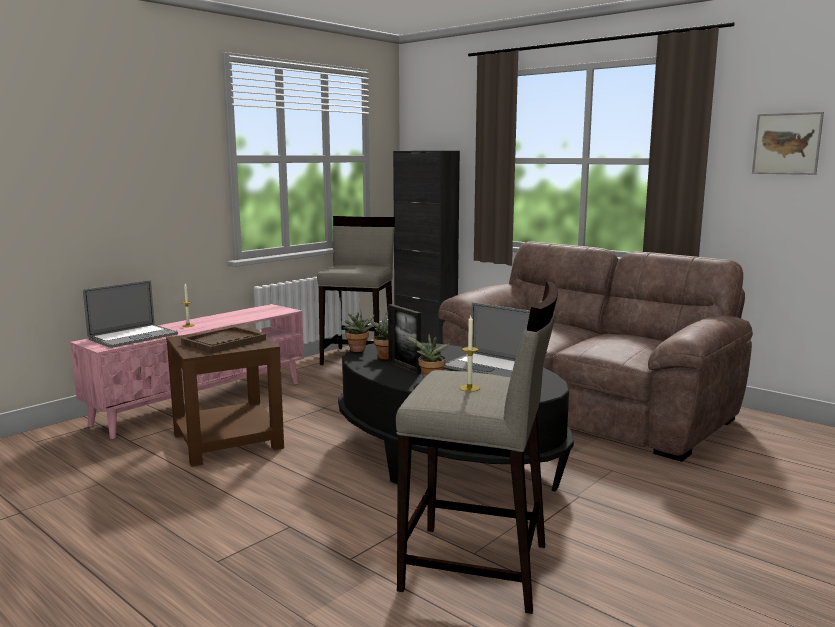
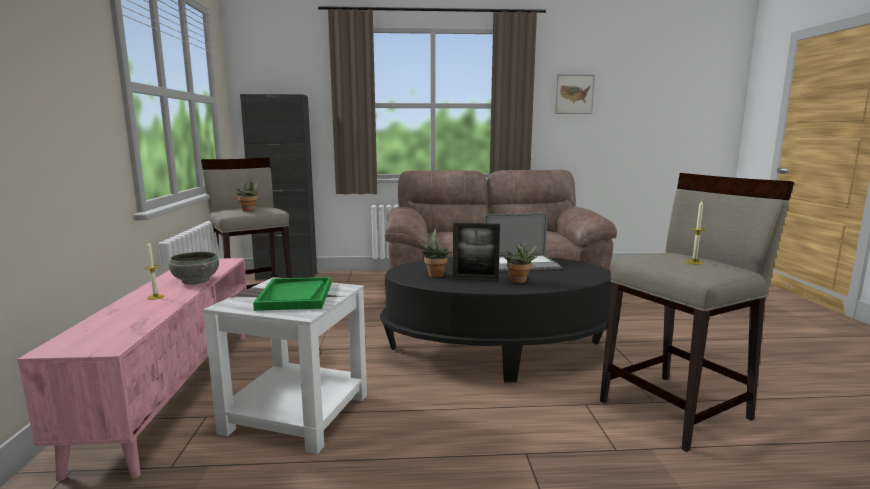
camera: 45 degrees left, 0 degrees up
(133, 337) = (115, 325): laptop -> none
(224, 342) = (295, 296): brown tray -> green tray
(226, 440) = (294, 414): brown side table -> white side table
(231, 320) = (195, 281): none -> grey bowl
(358, 350) = (399, 276): potted plant -> potted plant (249, 210)

